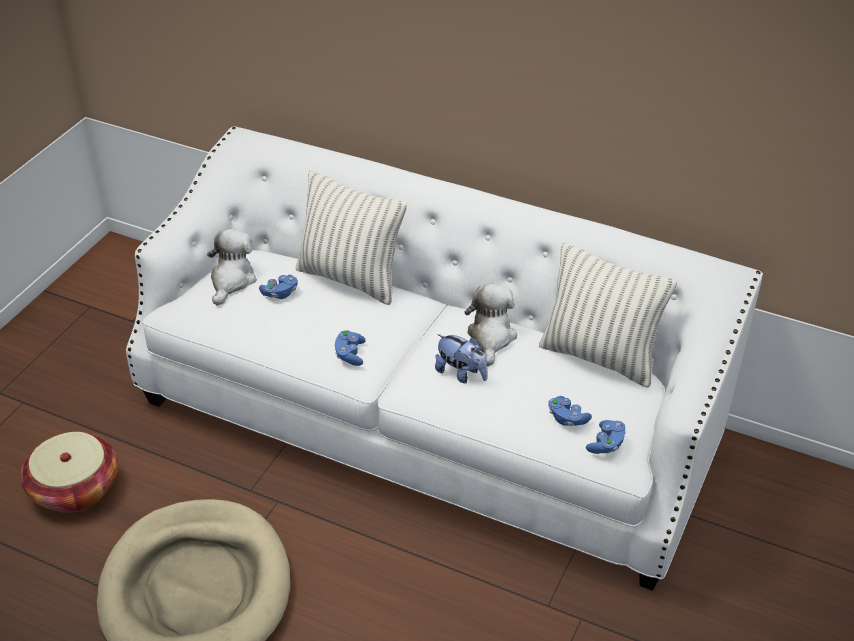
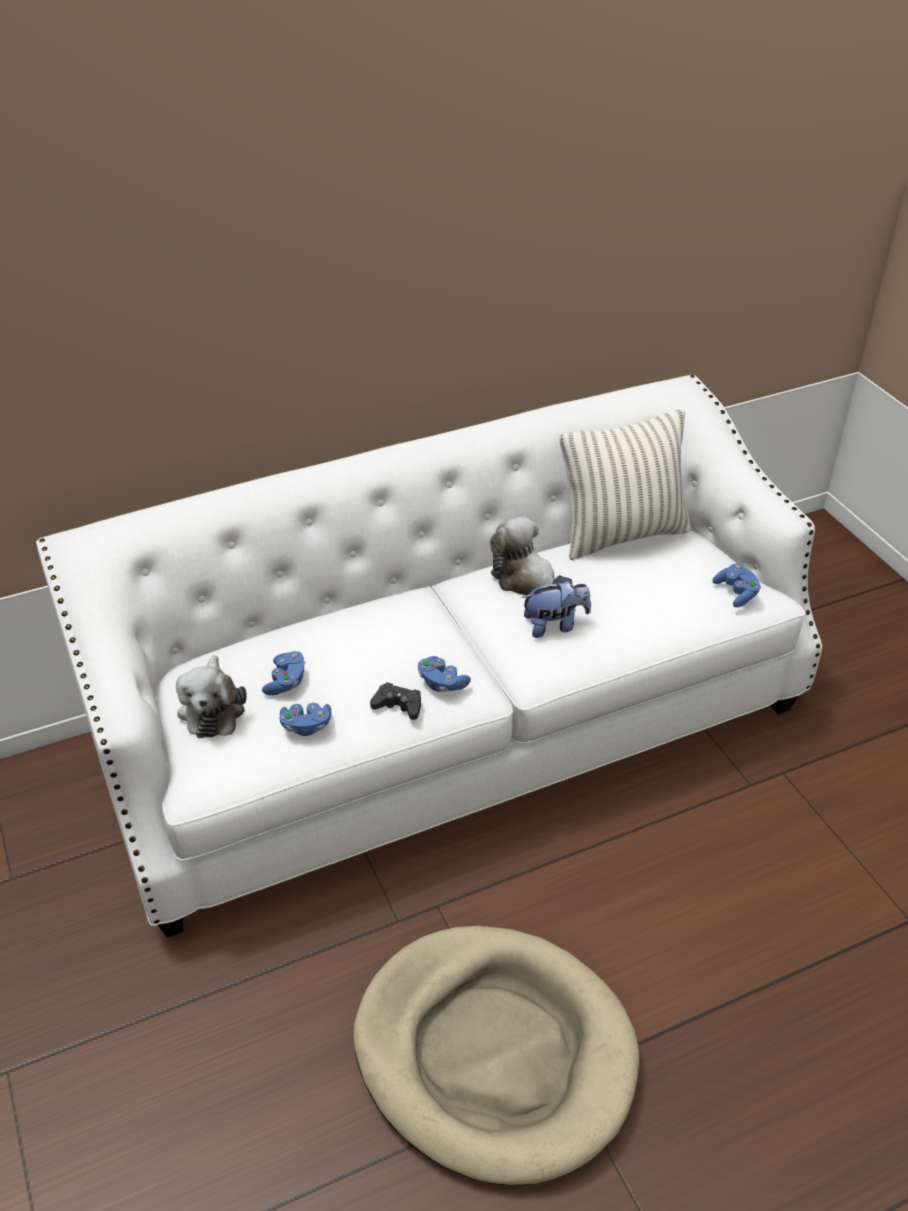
camera: 50 degrees left, 0 degrees up
(75, 489) = (221, 1092): basket -> none
(231, 280) = (212, 708): plush toy -> plush toy turned 150 degrees counterclockwise
(310, 347) = (398, 705): none -> black game controller
(350, 279) = (326, 621): pillow -> none
(567, 418) = (683, 596): blue game controller -> blue game controller (306, 726)

